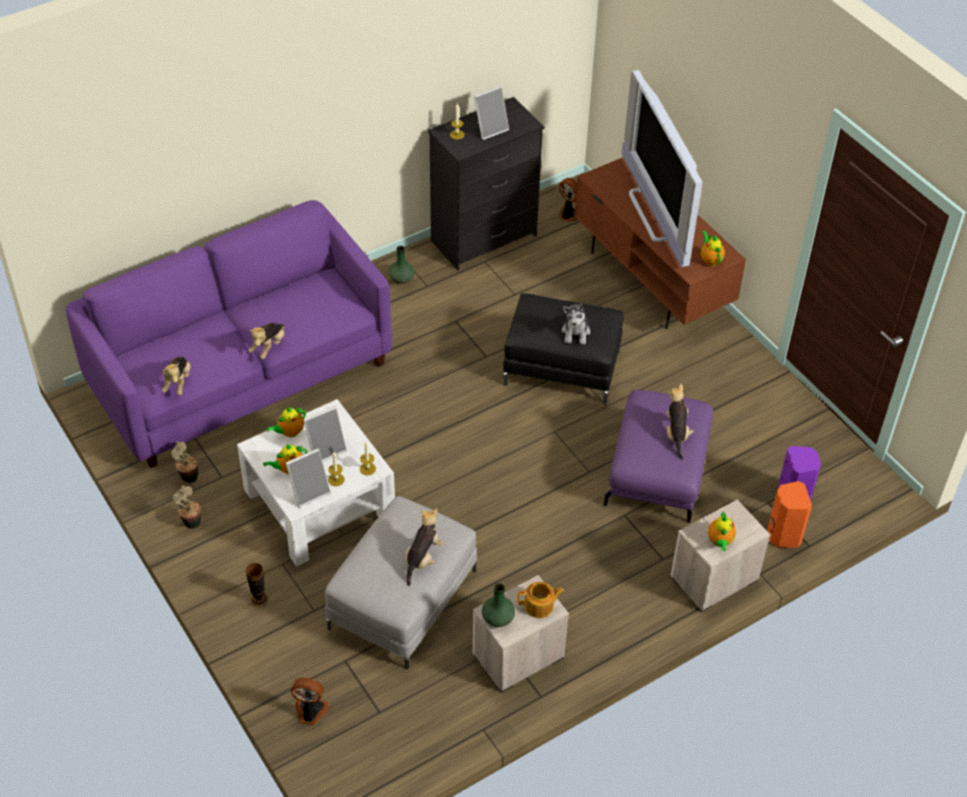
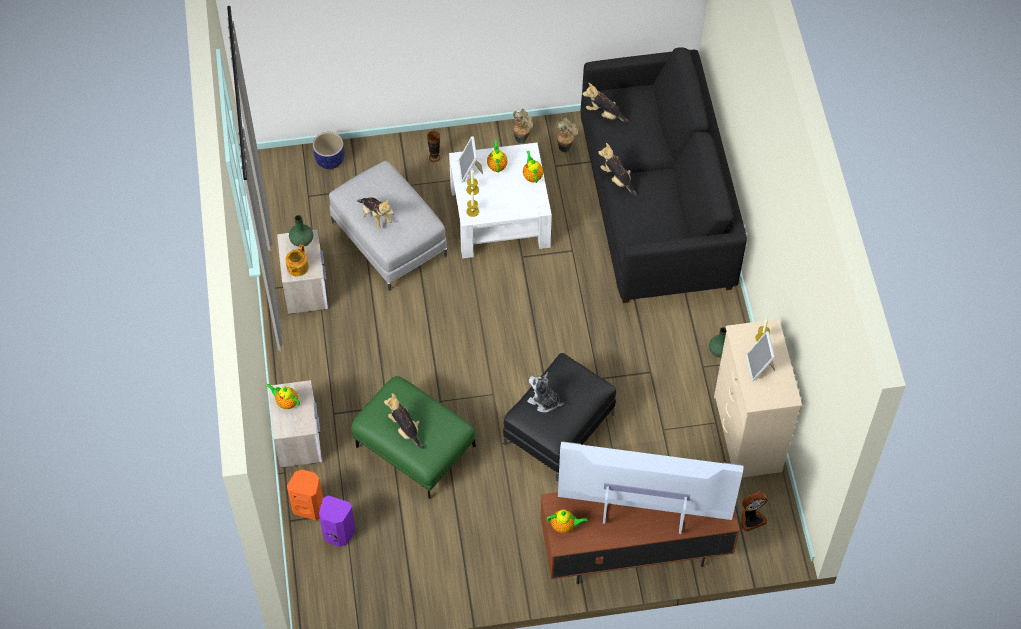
camera: 115 degrees right, 10 degrees up
(241, 374) = (656, 206): purple sofa -> black sofa
(310, 712) = (330, 160): fan -> planter
(326, 449) = (504, 192): picture frame -> none
(485, 238) = (747, 435): black dresser -> beige dresser
(657, 473) = (414, 448): purple ottoman -> green ottoman
(676, 433) = (405, 429): plush toy -> plush toy turned 150 degrees counterclockwise

